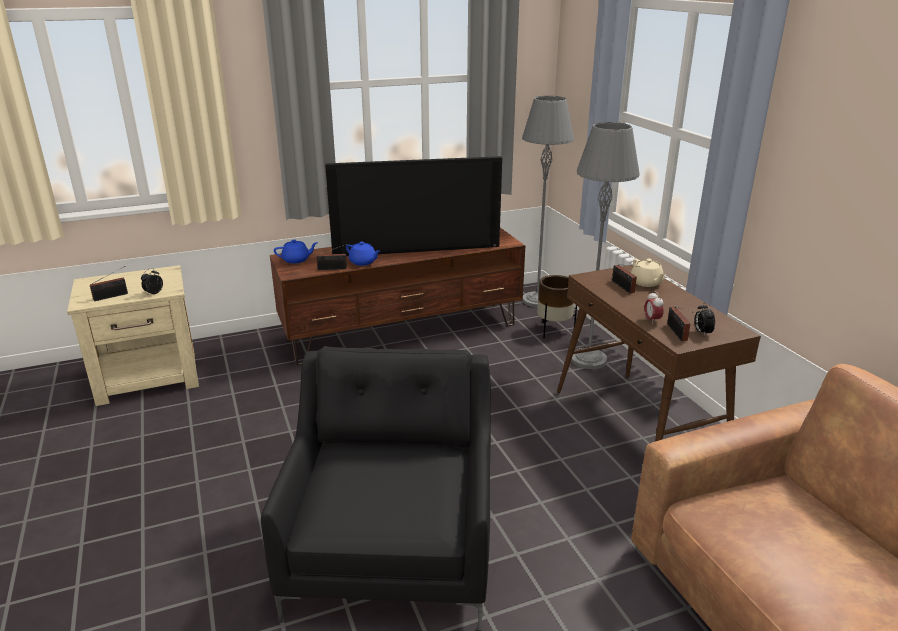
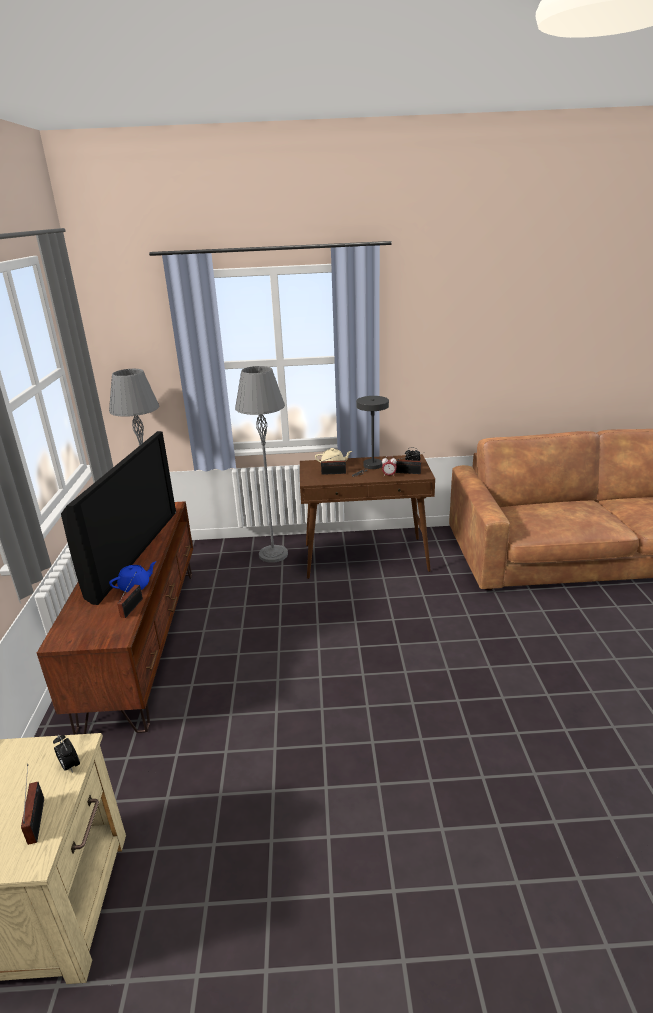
camera: 70 degrees left, 0 degrees up
(296, 260) = (79, 631): blue teapot -> none
(393, 548) = (461, 697): black armchair -> none
(554, 331) = (219, 558): brown planter -> none
(668, 305) = (371, 467): none -> grey table lamp

